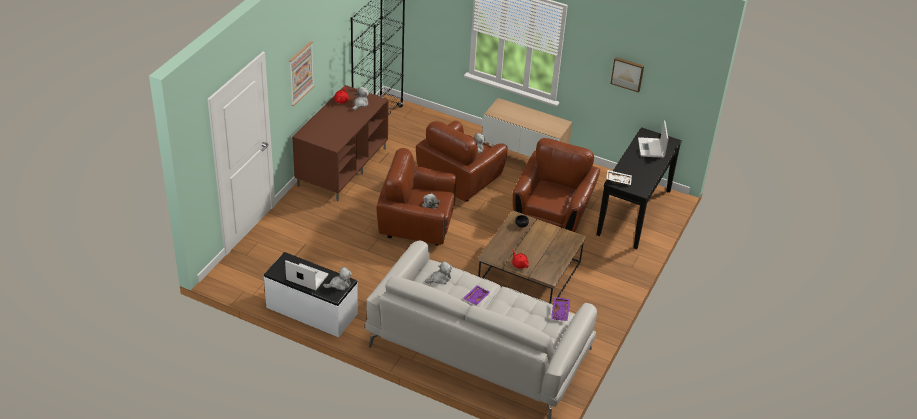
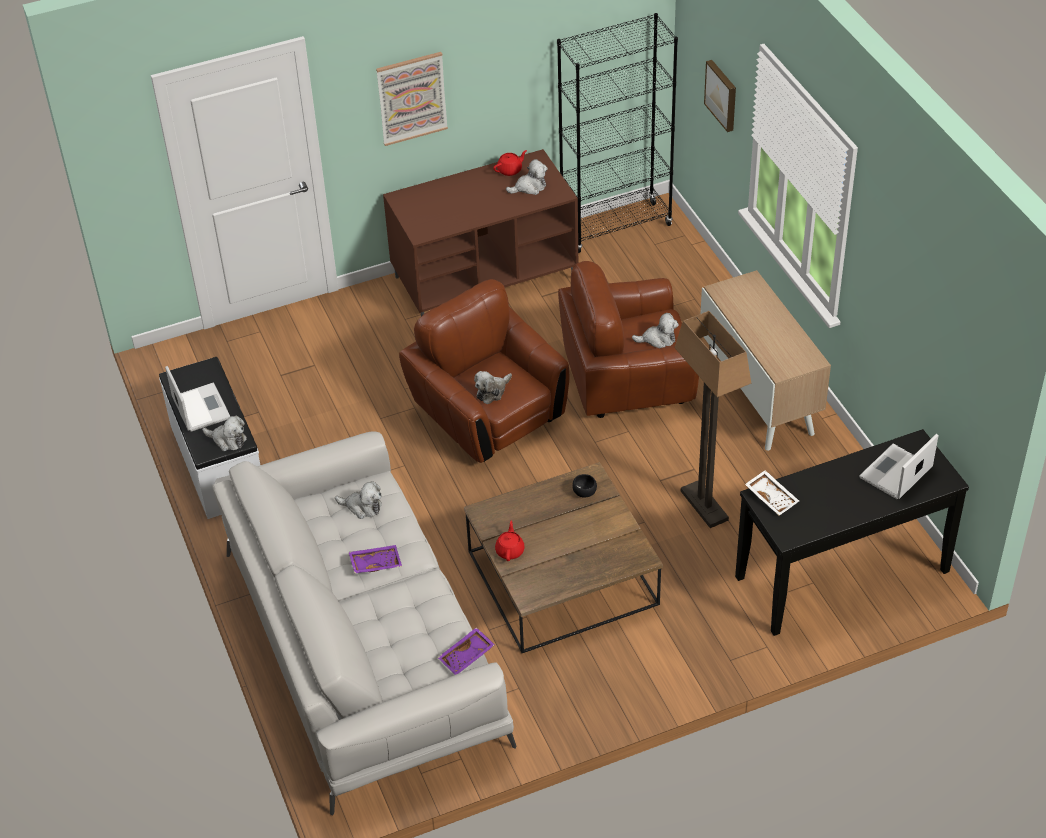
camera: 45 degrees right, 5 degrees up
(552, 214) = (704, 505): brown armchair -> floor lamp
(627, 73) = (916, 318): picture -> picture (722, 95)

